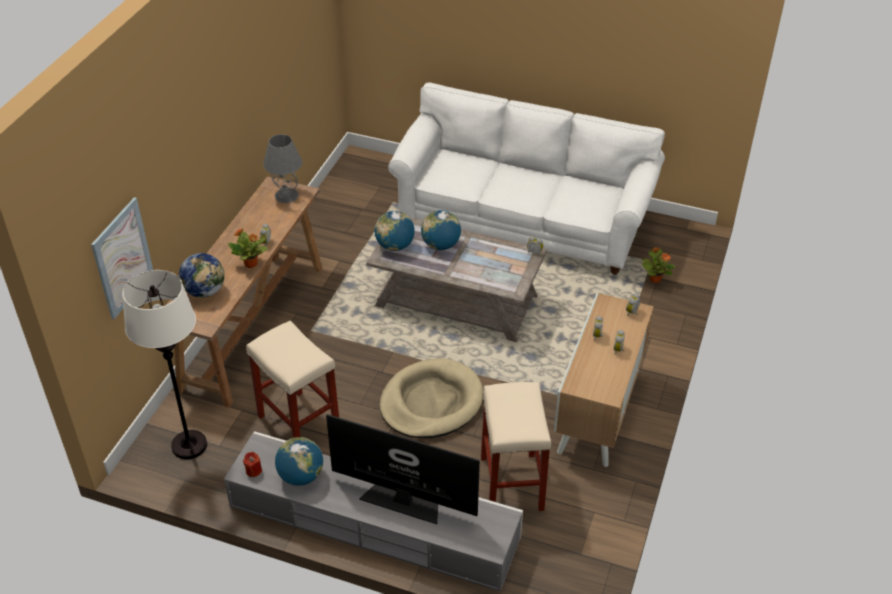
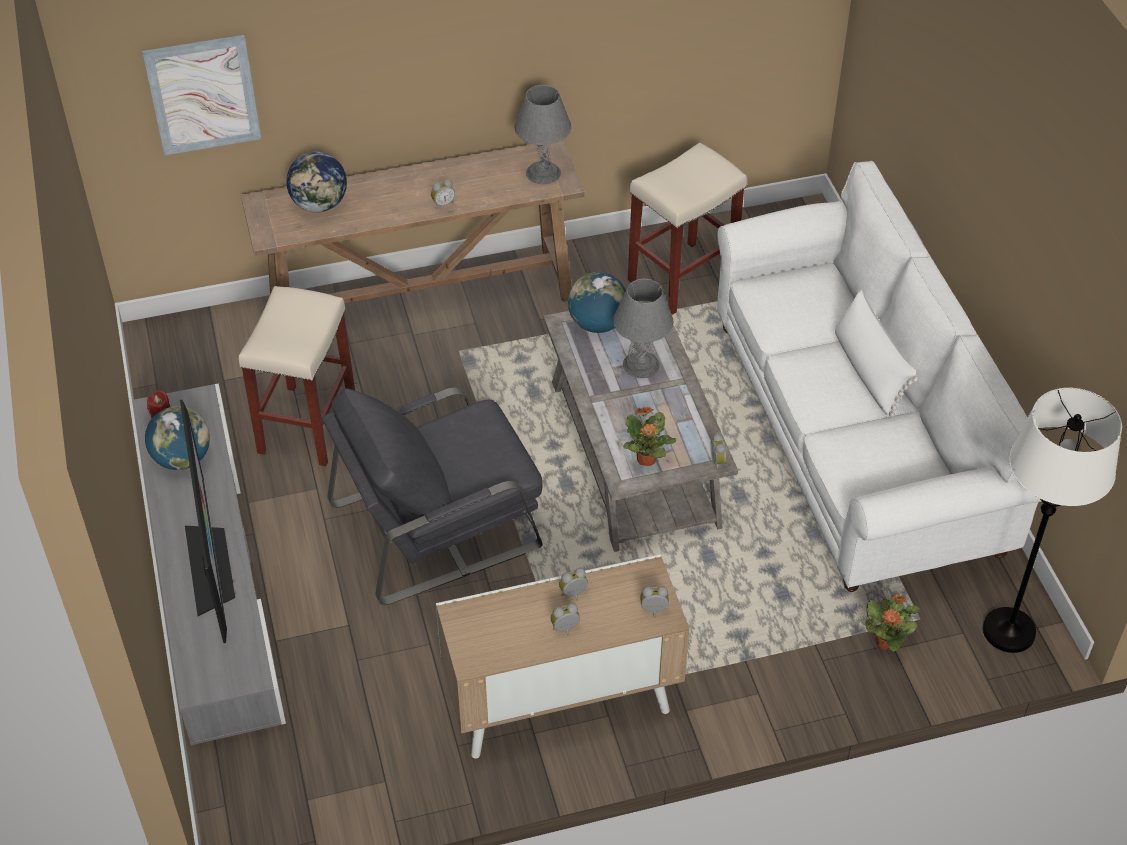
camera: 55 degrees right, 5 degrees up
(189, 445) = (205, 357): white floor lamp -> white floor lamp (1009, 631)
(251, 264) = (396, 213): potted plant -> potted plant (646, 460)
(431, 402) = (437, 524): beige dog bed -> grey armchair
(441, 245) = (641, 364): globe -> grey table lamp
(511, 482) = (369, 670): beige stool -> beige stool (682, 277)
(524, 175) = (868, 371): none -> white pillow

